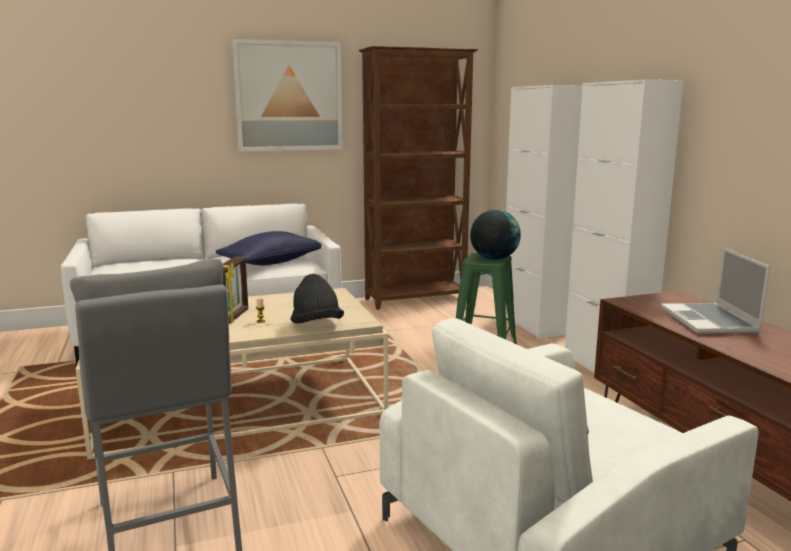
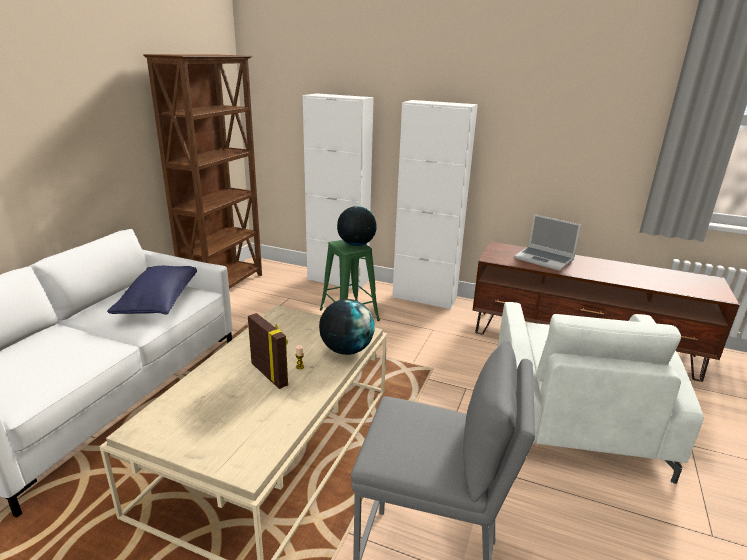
camera: 50 degrees left, 10 degrees up
(289, 96) = (83, 111): picture -> none
(316, 325) = (346, 350): black hat -> globe

